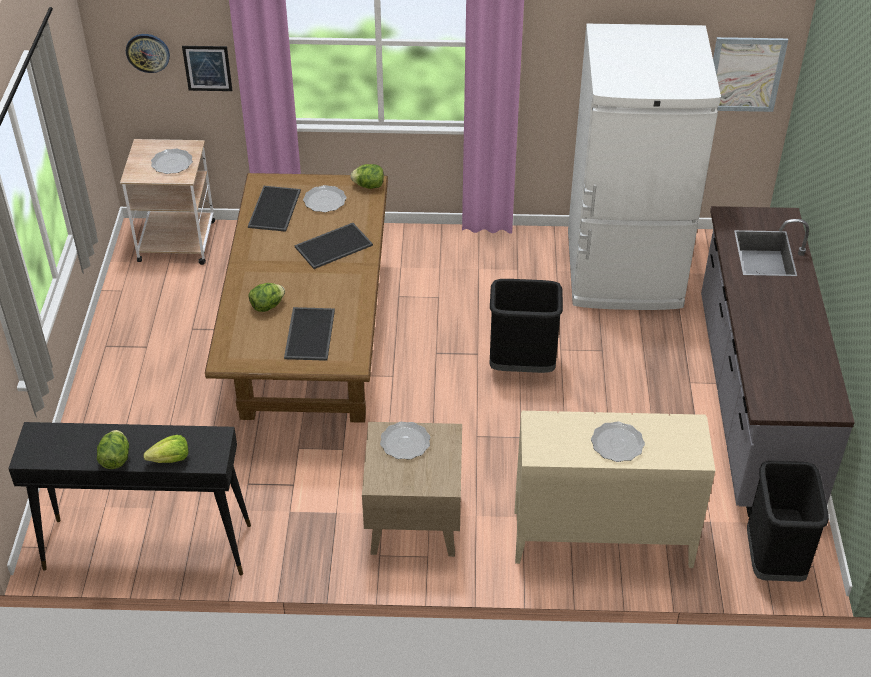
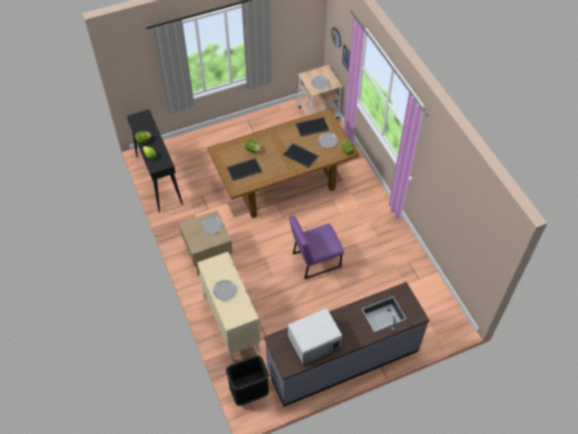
camera: 65 degrees right, 10 degrees up
(521, 366) = (315, 260): black trash can -> purple chair
(624, 269) = (404, 279): white fridge -> none
(745, 74) = (483, 254): picture -> none
(789, 354) = (314, 341): none -> white microwave

